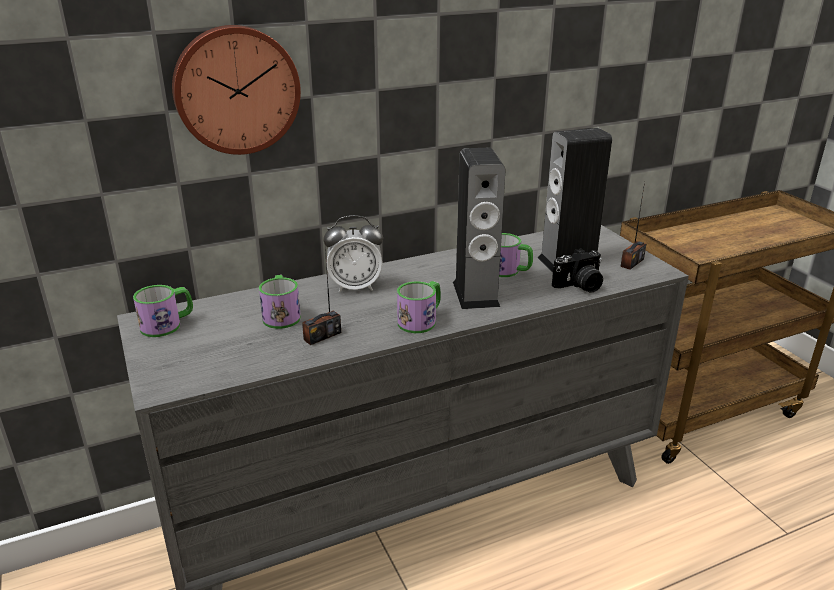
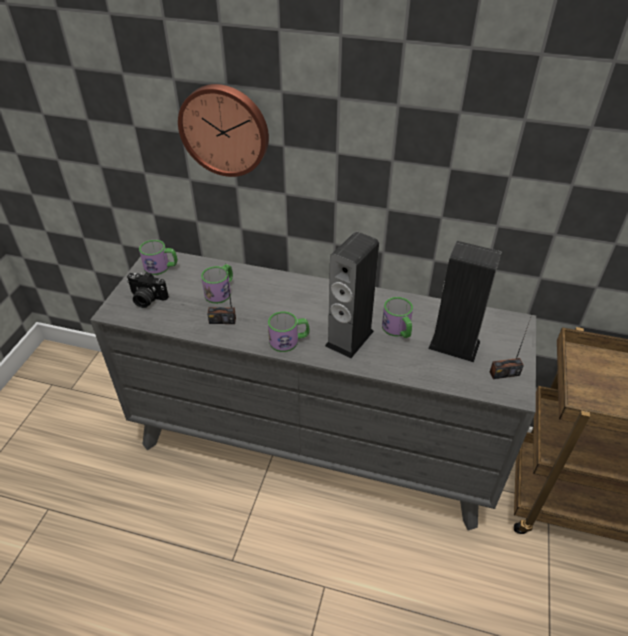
camera: 40 degrees right, 15 degrees up
(355, 287) = (285, 291): alarm clock -> none
(579, 286) = (430, 372): camera -> camera (146, 299)

